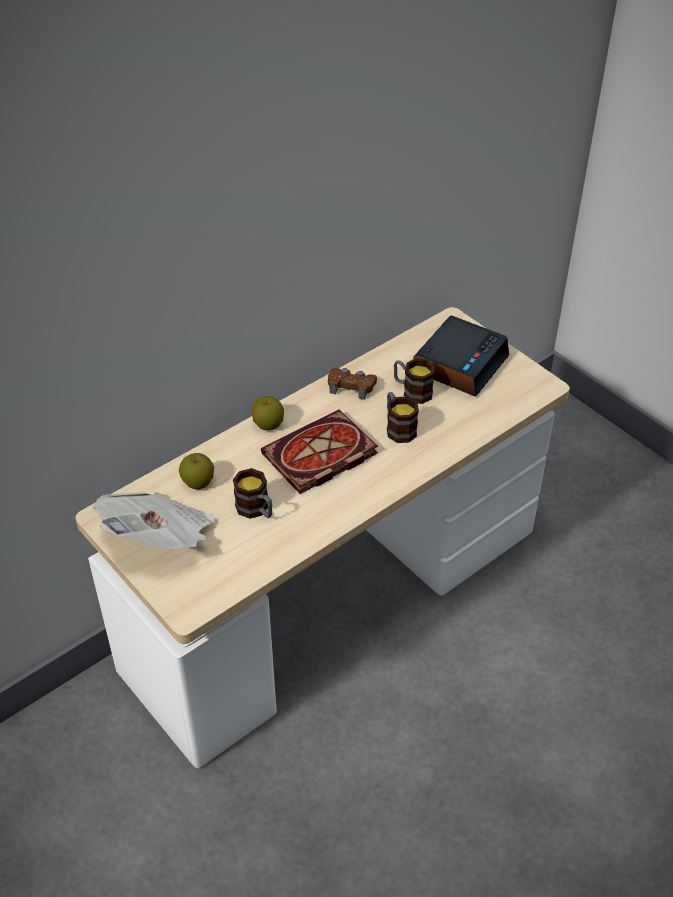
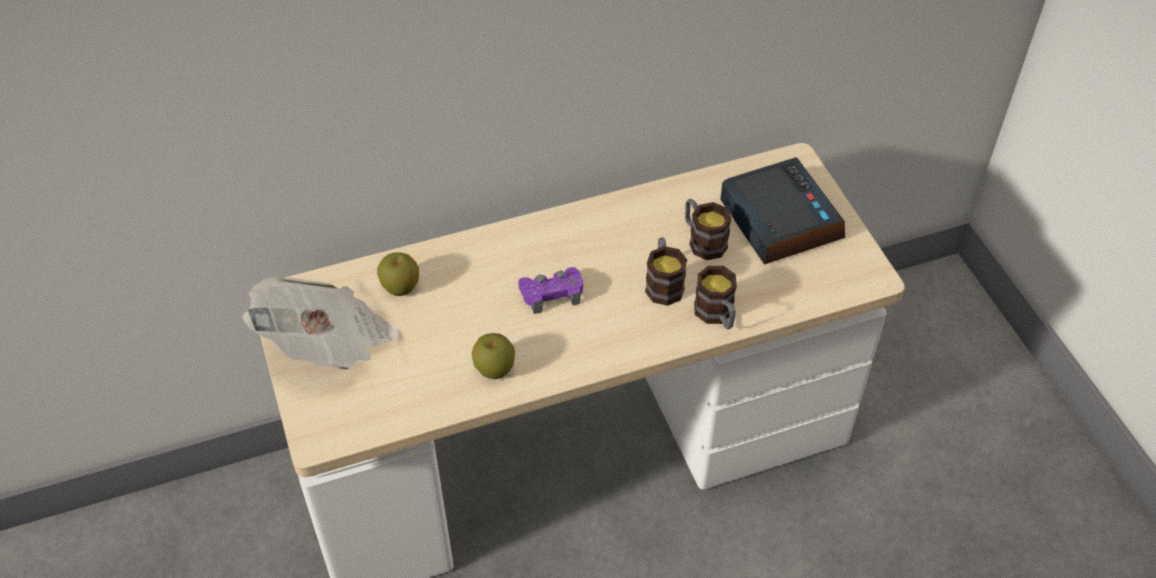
camera: 20 degrees right, 5 degrees up
(256, 510) = (449, 340): mug -> mug (717, 315)
(268, 424) = (512, 237): apple -> apple (494, 368)
(318, 456) = (552, 293): book -> purple game controller
(351, 386) = (632, 215): brown game controller -> none
(460, 363) = (779, 220): alarm clock -> alarm clock turned 75 degrees counterclockwise

